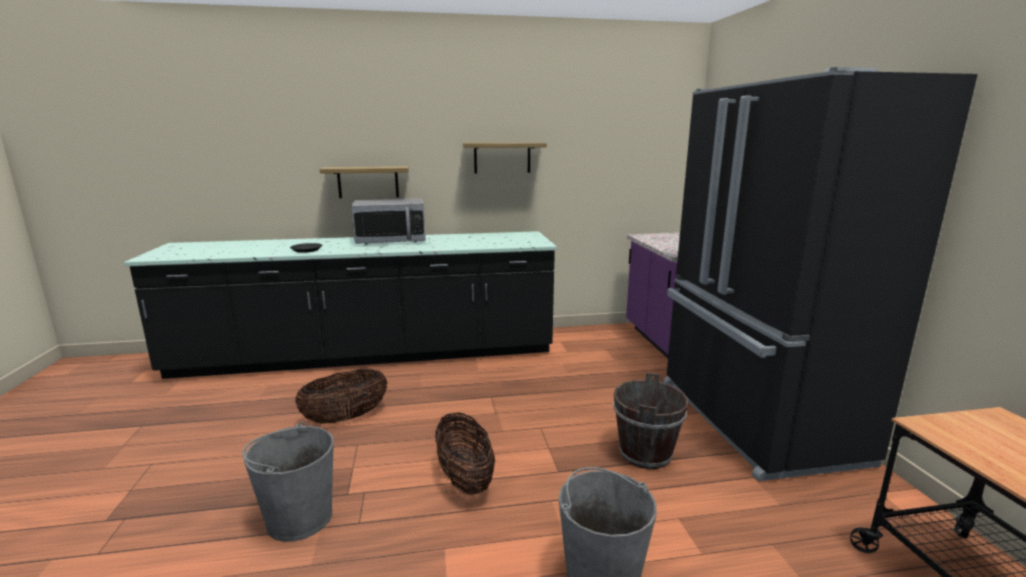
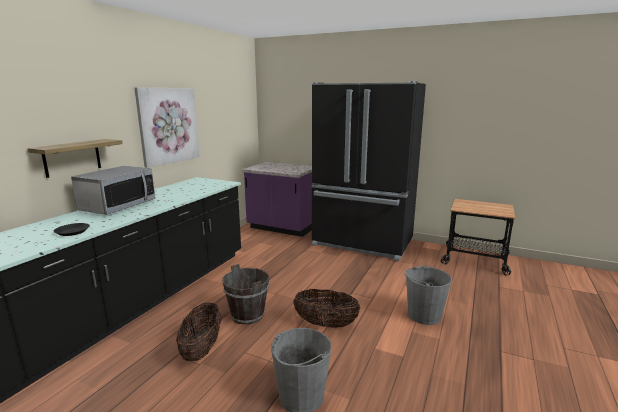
camera: 55 degrees left, 0 degrees up
(502, 158) = (169, 125): shelf -> picture
(645, 454) = (358, 273): brown bucket -> brown bucket (248, 315)

